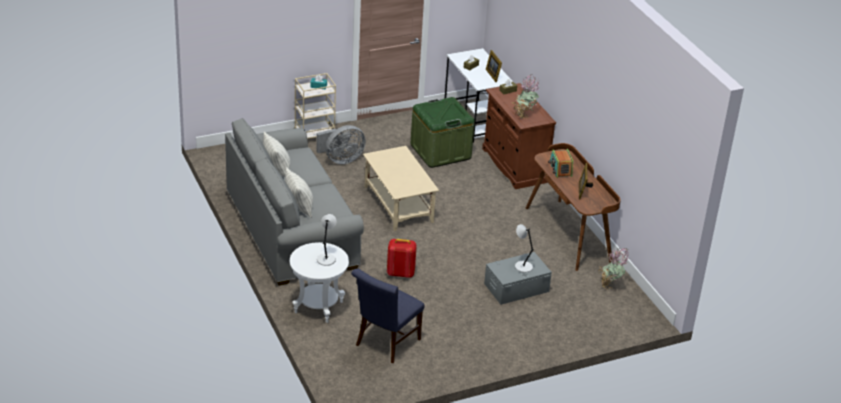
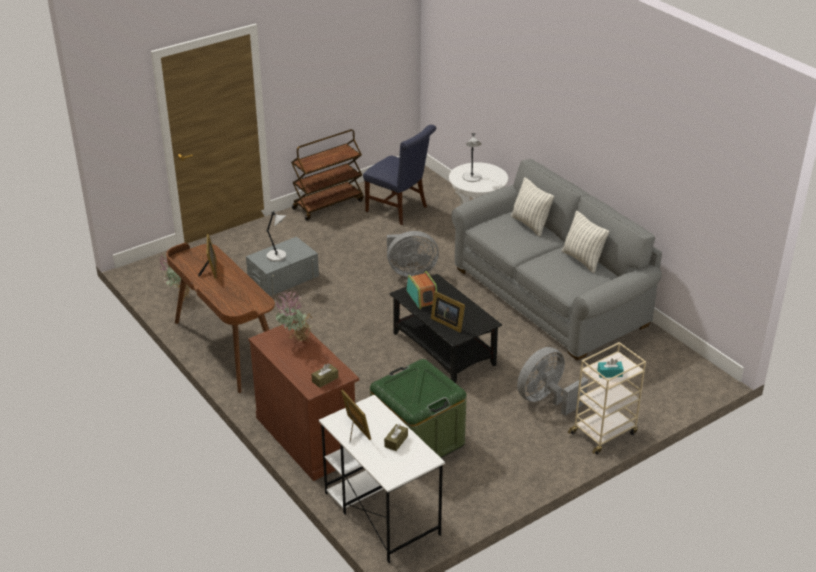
camera: 170 degrees right, 0 degrees up
(385, 344) = (400, 210): blue chair -> blue chair turned 105 degrees clockwise
(398, 204) = (444, 349): beige coffee table -> black coffee table
(400, 273) = (410, 271): red backpack -> grey fan
(402, 161) = (447, 322): none -> picture frame
(458, 365) = (328, 204): none -> brown cart
(560, 169) = (239, 291): radio -> radio (422, 297)

